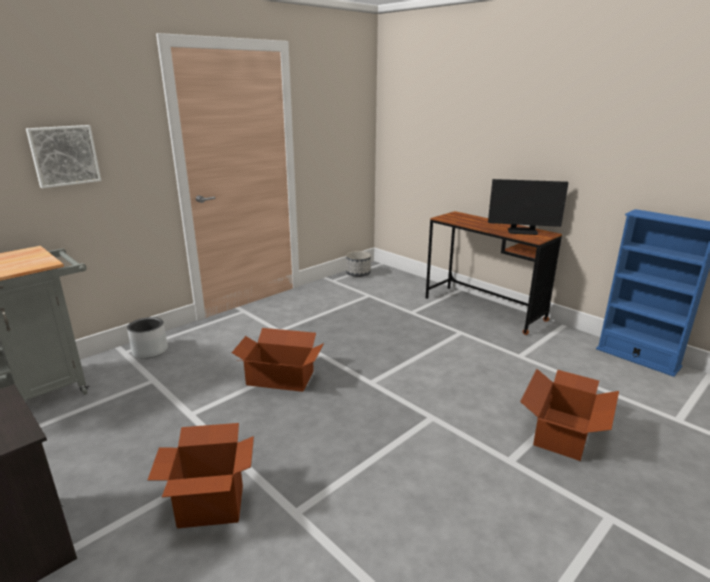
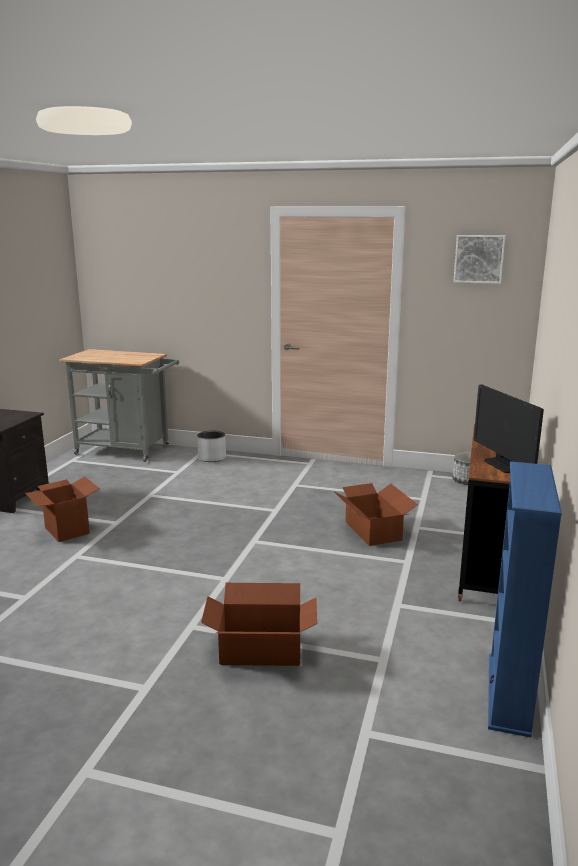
camera: 60 degrees right, 5 degrees down
(64, 155) = (192, 294): picture -> picture (479, 259)
(280, 377) = (223, 506): cardboard box -> cardboard box (373, 530)

